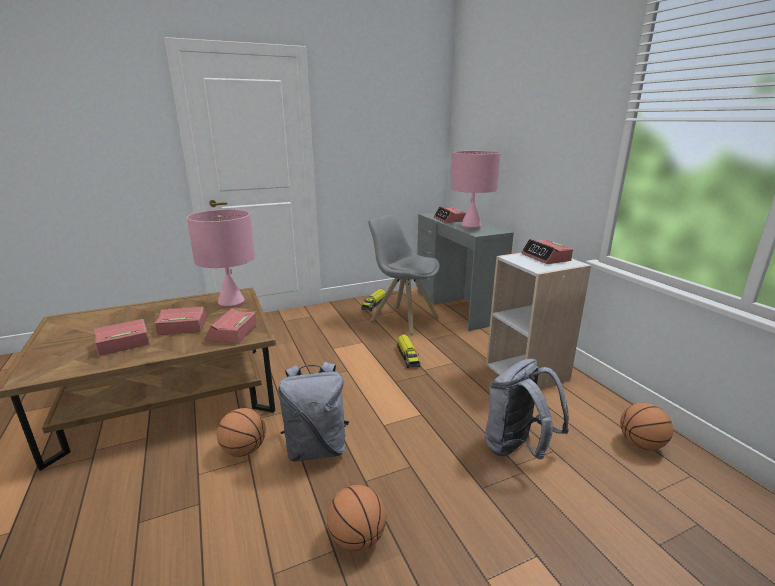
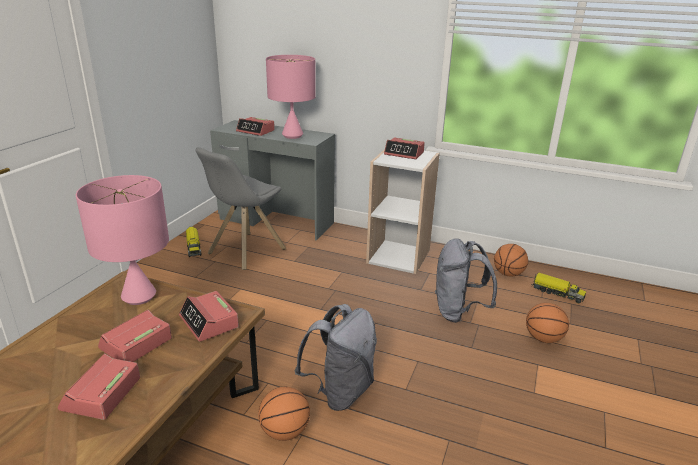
camera: 45 degrees left, 5 degrees up
(357, 538) = (451, 423): basketball -> basketball (543, 338)
(403, 319) = (246, 251): grey chair -> grey chair turned 45 degrees counterclockwise
(408, 356) = (300, 283): toy truck -> toy truck (557, 293)

